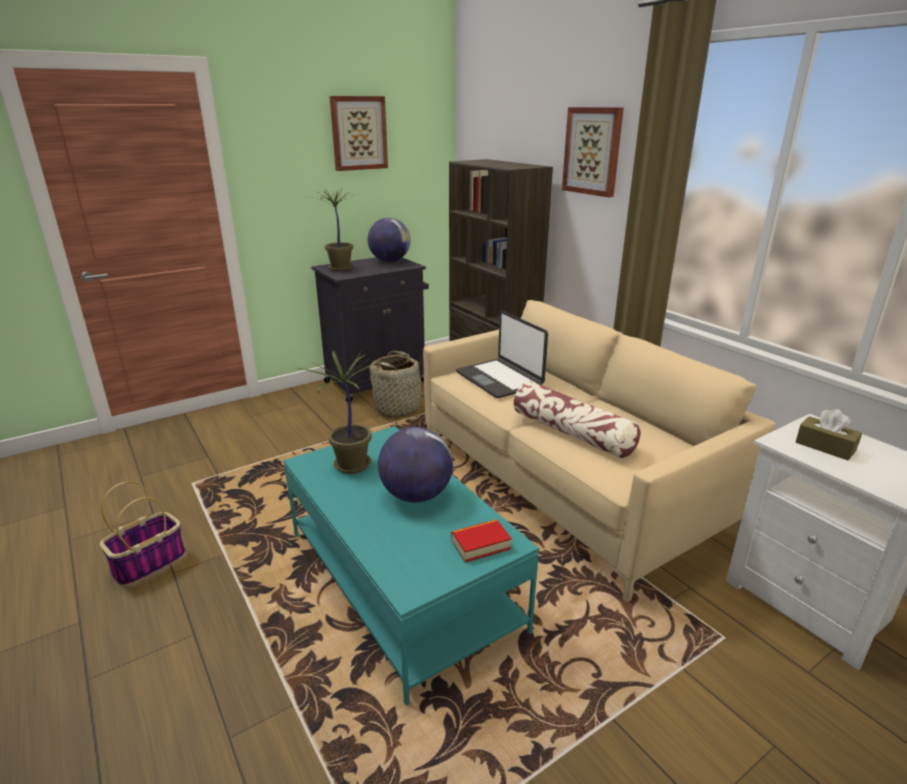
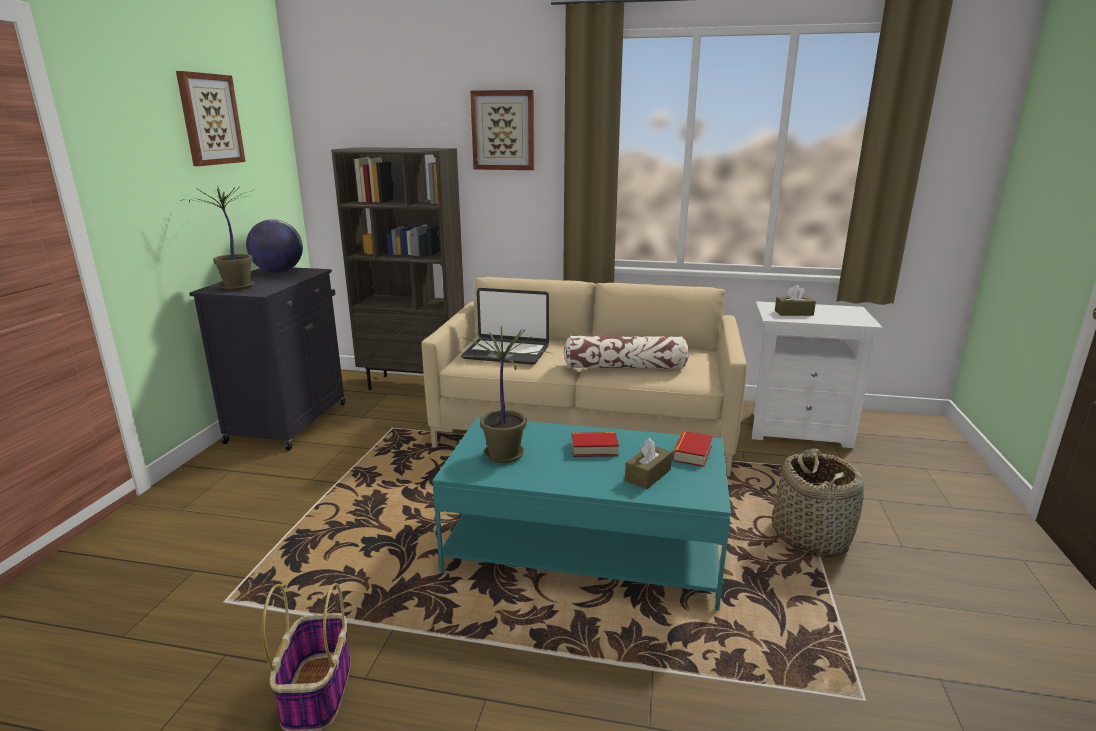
camera: 45 degrees left, 5 degrees down
(398, 408) = (356, 435): basket -> basket (810, 536)
(407, 540) = (648, 475): none -> brown tissue box
(416, 495) = (594, 449): globe -> book

